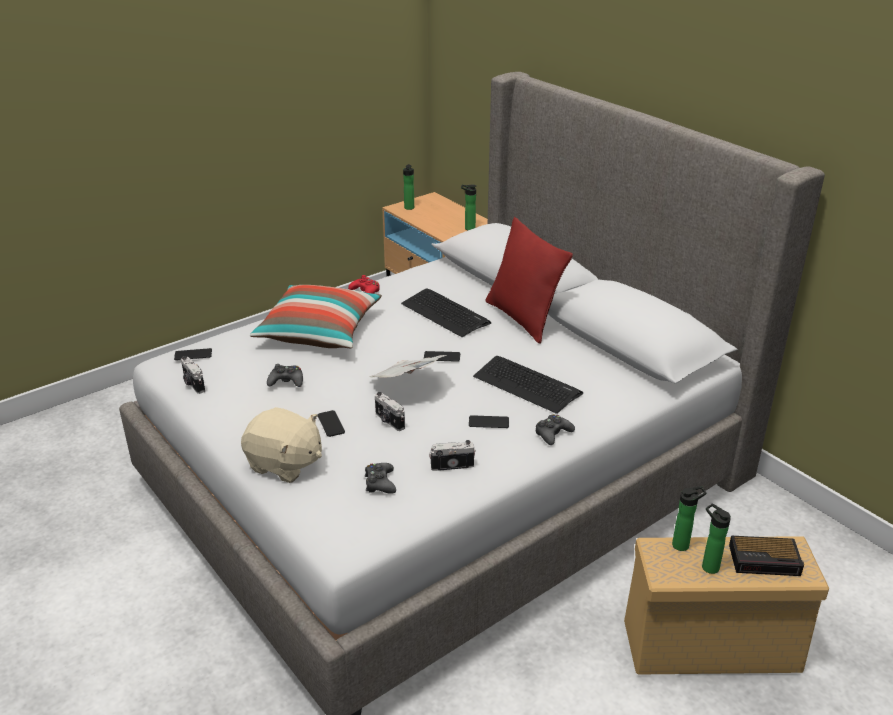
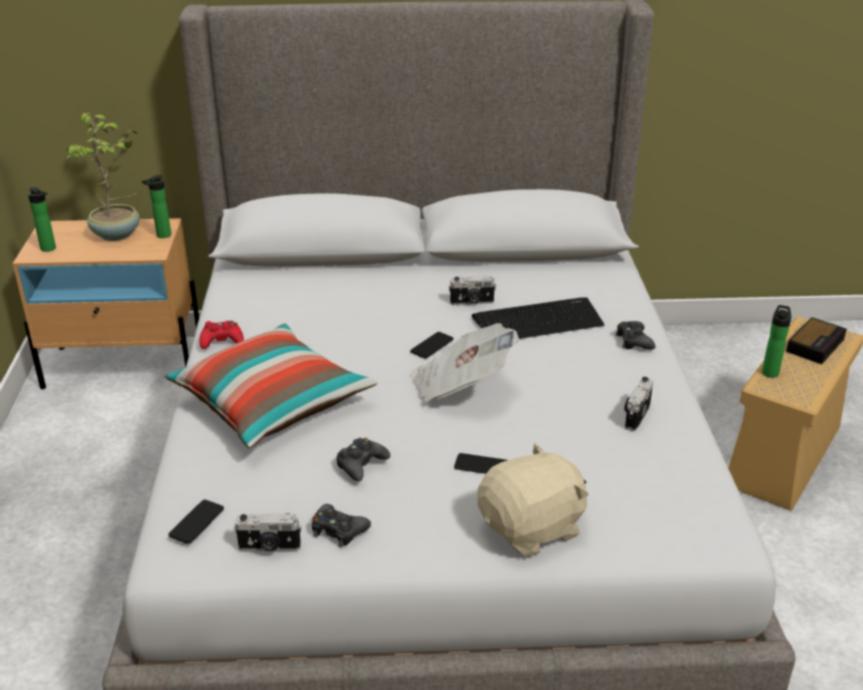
camera: 55 degrees left, 0 degrees up
(380, 483) = (628, 472): black game controller -> black game controller (338, 530)
(388, 421) = (517, 425): camera -> camera (472, 302)
(445, 313) = (346, 311): keyboard -> none
(450, 217) = (117, 235): none -> potted plant
(488, 422) = (581, 366): phone -> none
(523, 318) = (413, 276): red pillow -> none
(708, 566) = (805, 373): bottle -> none

